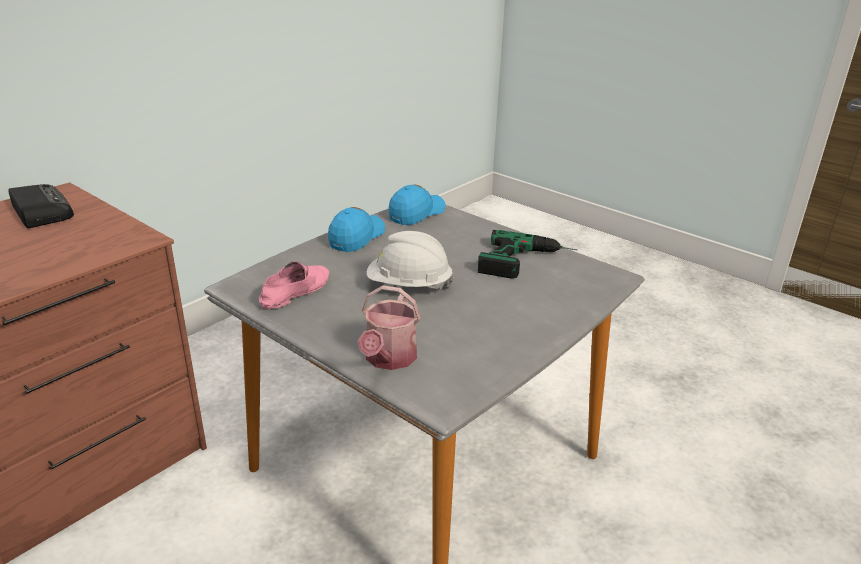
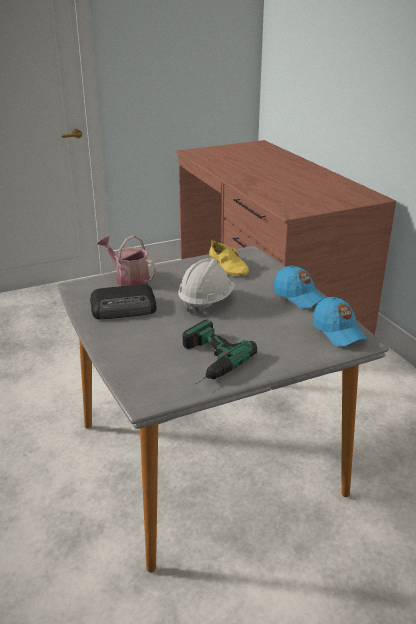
camera: 115 degrees right, 0 degrees up
(41, 211) = (345, 194): radio -> radio (125, 308)
(294, 291) = (229, 266): pink shoe -> yellow shoe

